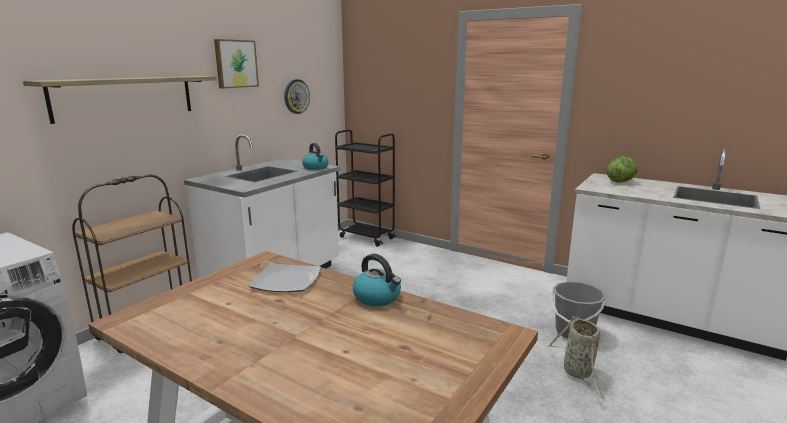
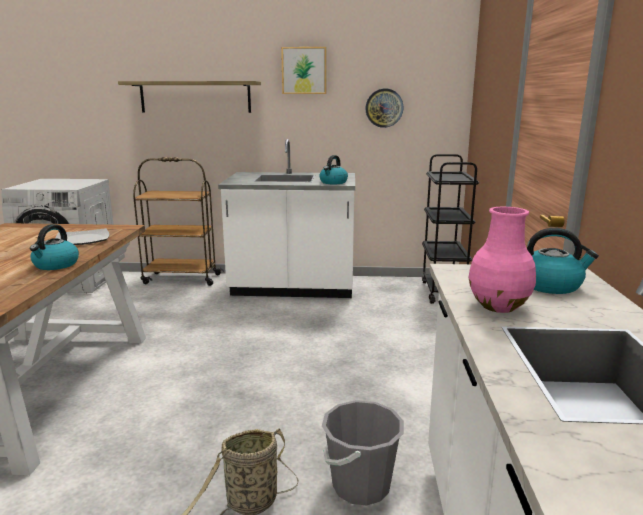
camera: 60 degrees right, 0 degrees up
(620, 182) = (550, 285): lettuce -> kettle
(647, 193) = (498, 306): none -> pink vase

